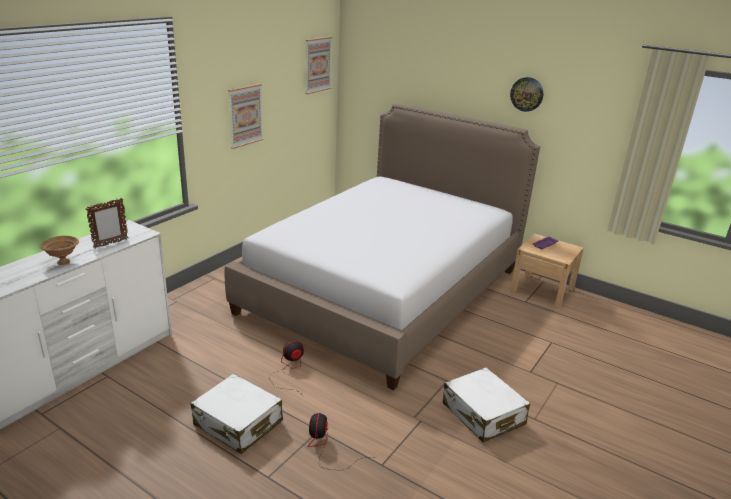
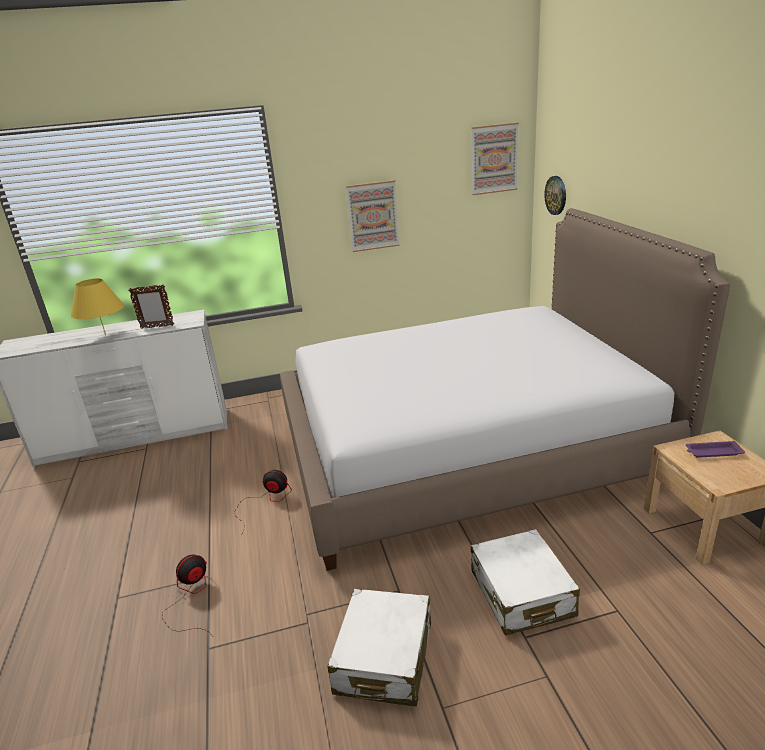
camera: 45 degrees right, 0 degrees up
(62, 262) = (105, 335): brown bowl -> yellow table lamp
(238, 423) = (164, 533): white suitcase -> white suitcase (521, 593)
(527, 94) = (724, 192): wall clock -> wall clock (556, 195)

